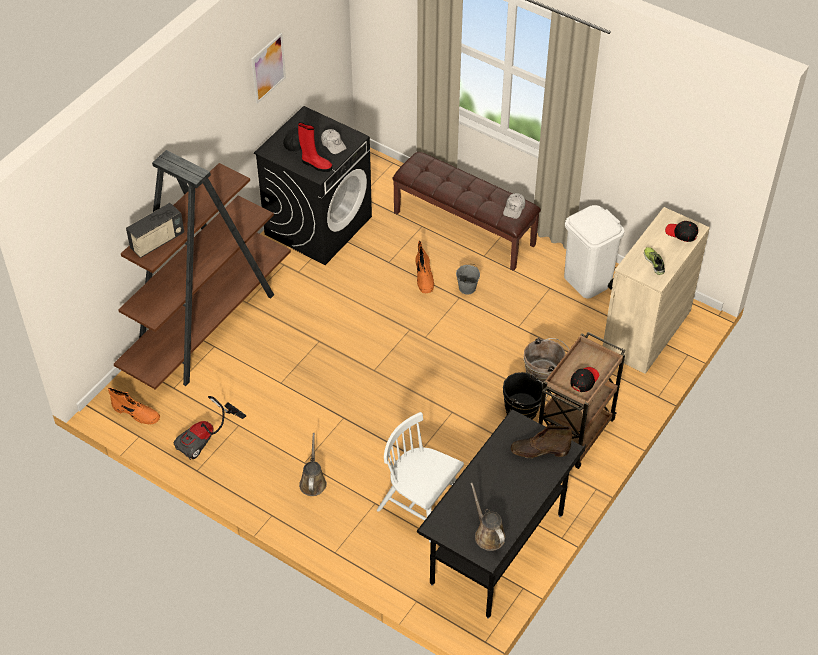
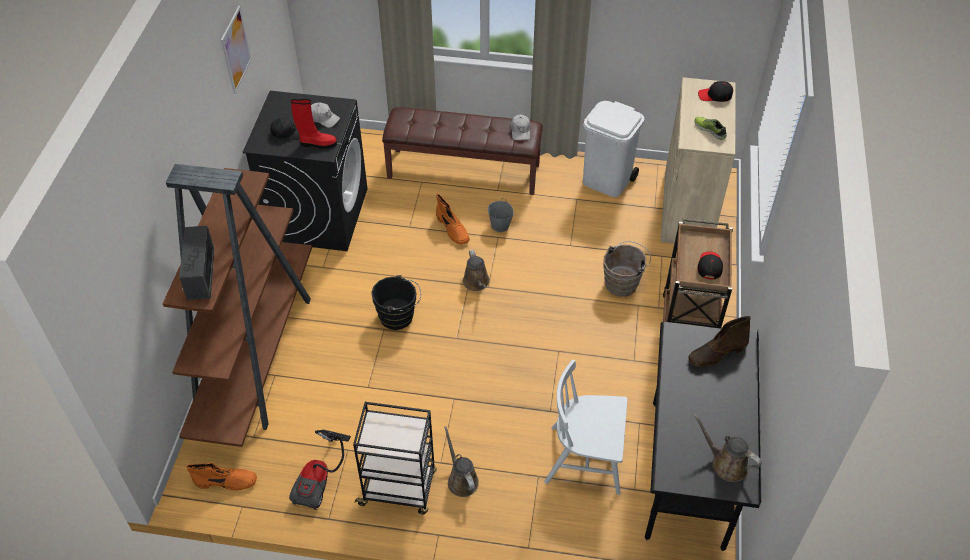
camera: 25 degrees left, 0 degrees up
(157, 242) = (200, 275): radio -> radio turned 150 degrees clockwise
(261, 469) = (399, 488): none -> black cart
(417, 330) = (477, 283): none -> brown watering can
(523, 411) = (625, 325): black bucket -> black bucket (399, 317)

